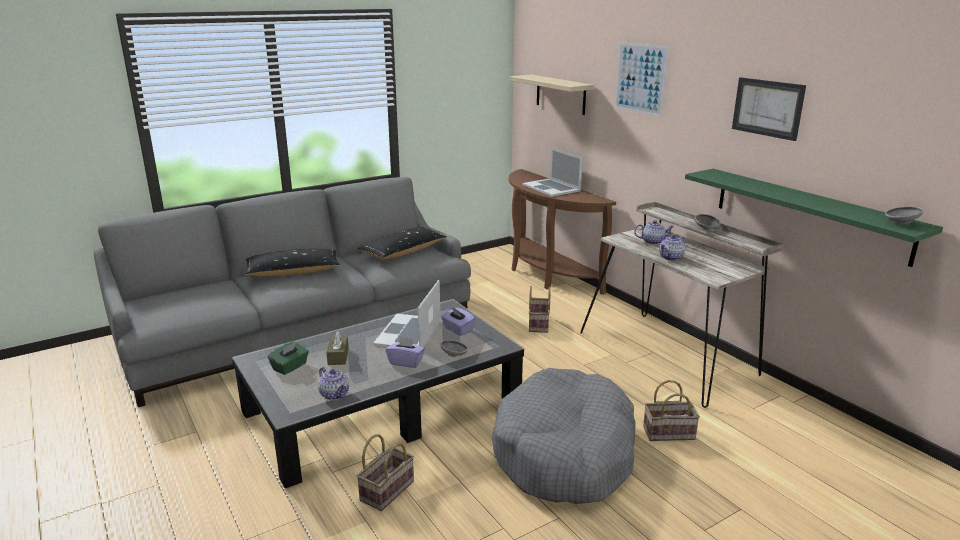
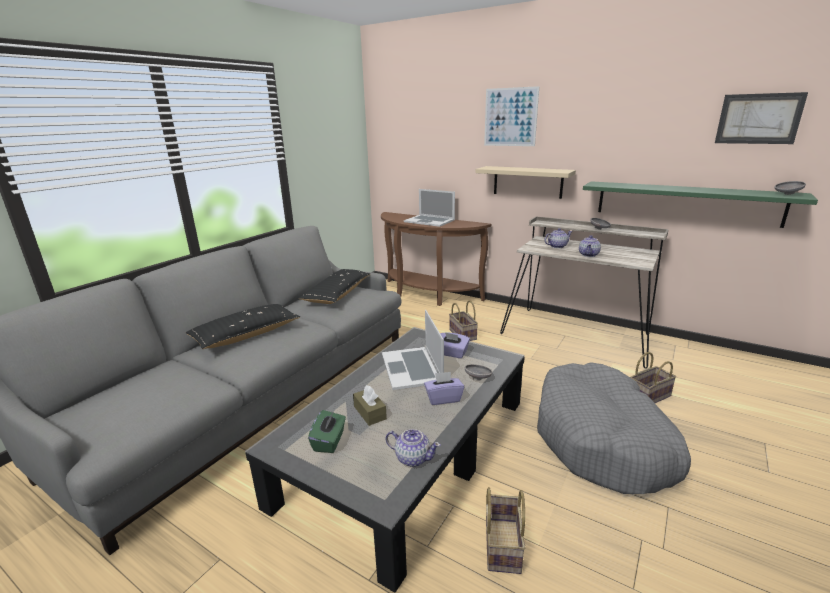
camera: 25 degrees left, 0 degrees up
(560, 94) = (423, 142): beige shelf -> beige shelf (527, 182)
(767, 108) = (644, 124): picture -> picture (758, 119)

